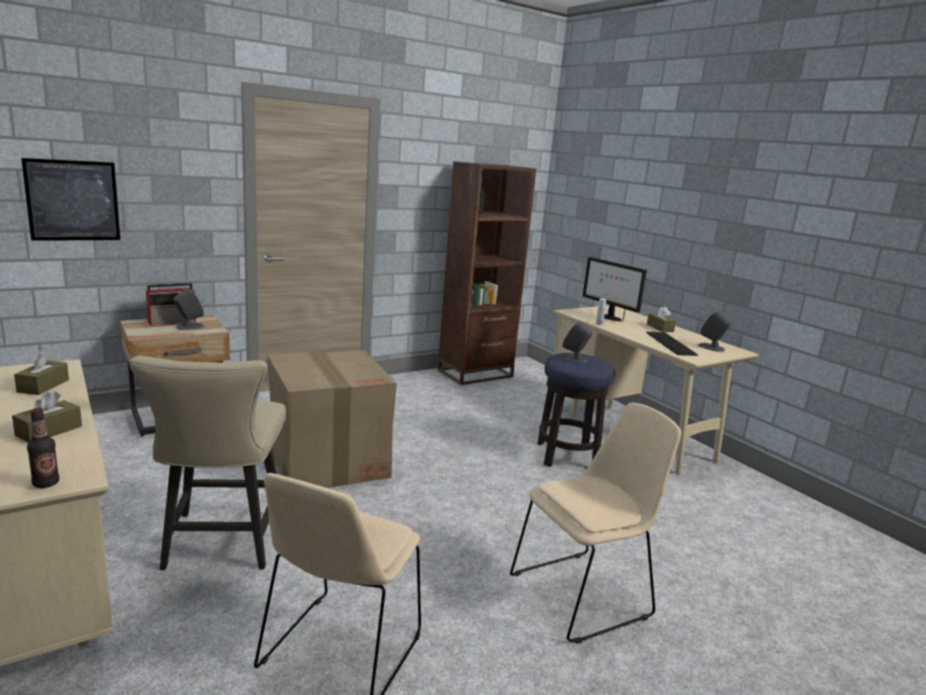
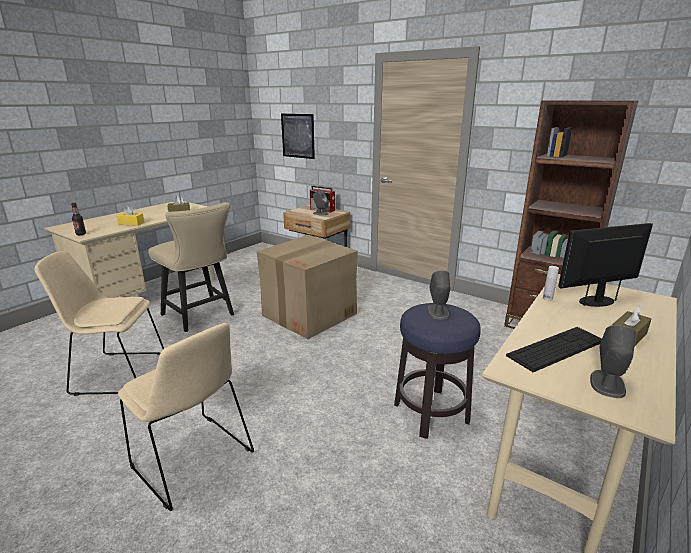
camera: 70 degrees right, 5 degrees up
(49, 431) = (131, 223): brown tissue box -> yellow tissue box
(221, 546) = (201, 316): beige chair -> beige chair turned 105 degrees counterclockwise
(609, 317) = (596, 301): monitor -> monitor turned 45 degrees clockwise

